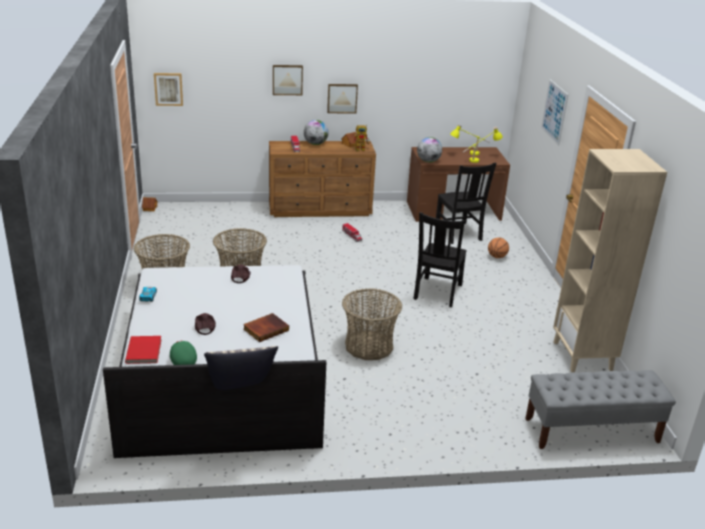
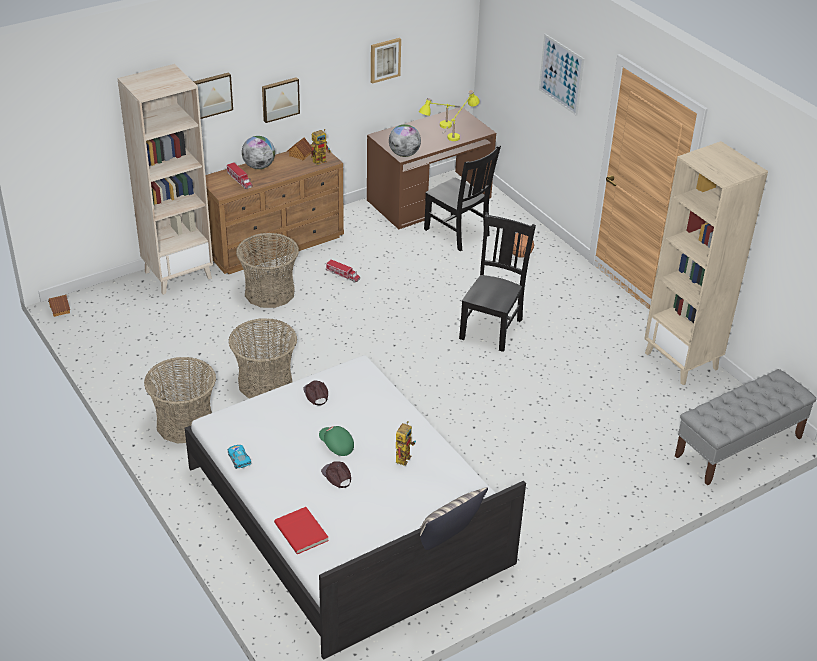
camera: 25 degrees left, 10 degrees up
(168, 89) = (60, 149): picture -> picture (385, 60)
(182, 359) = (350, 527): green cap -> green cap (336, 445)
(241, 209) = (178, 274): none -> beige bookcase
(265, 329) = (403, 456): book -> toy robot
(369, 346) = (472, 424): basket -> basket (269, 292)
(437, 293) = (492, 327): black chair -> black chair turned 150 degrees counterclockwise

